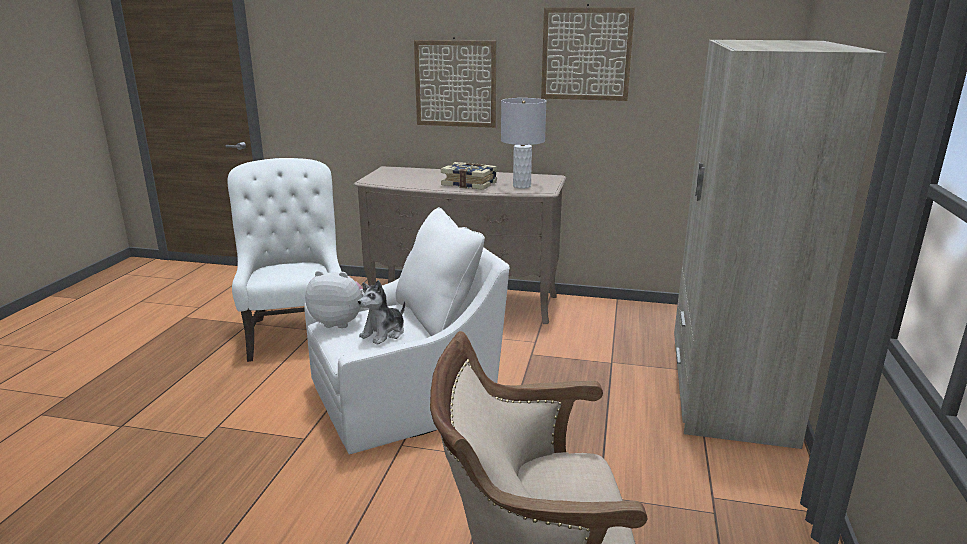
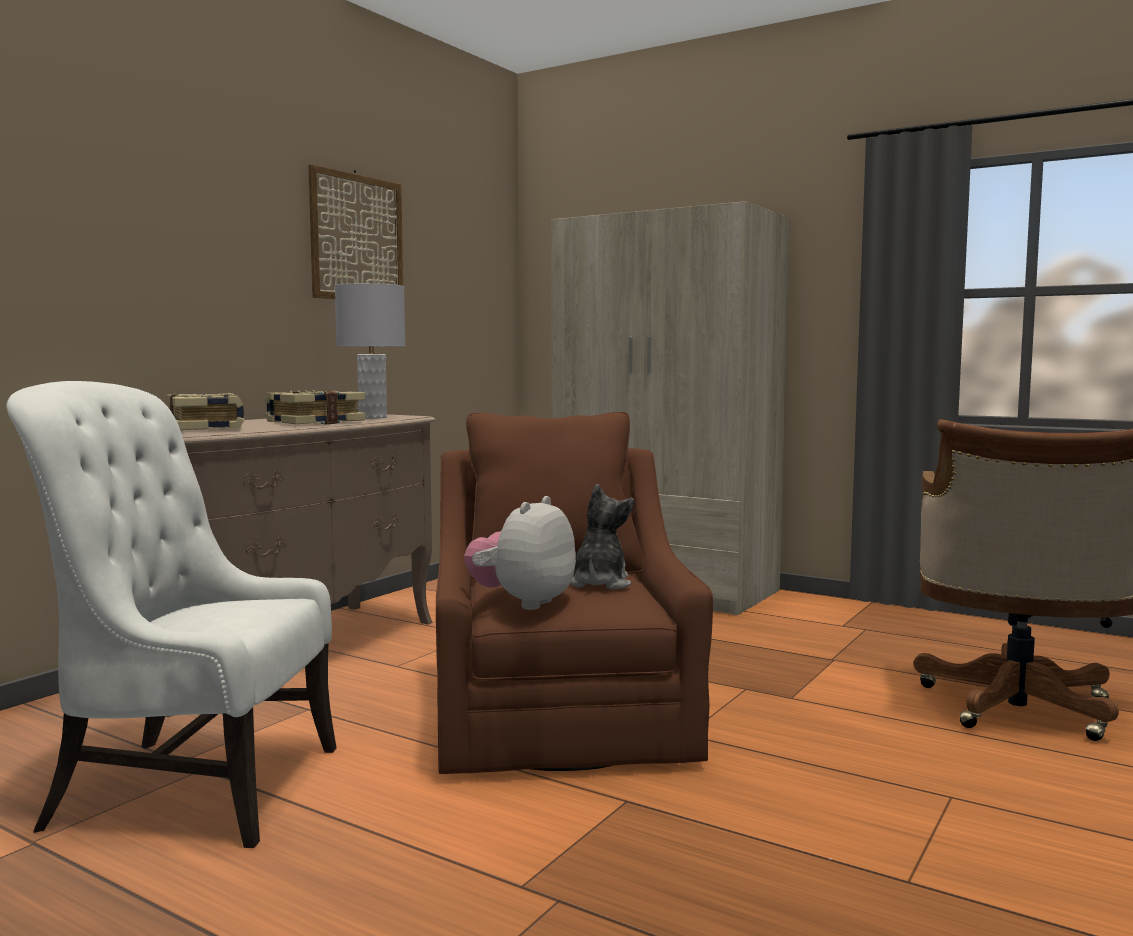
camera: 70 degrees left, 15 degrees down
(384, 333) = (599, 583): plush toy -> plush toy turned 135 degrees counterclockwise
(407, 398) = (560, 719): white armchair -> brown armchair
(416, 177) = (207, 428): none -> book
(455, 82) = (193, 266): picture -> none

